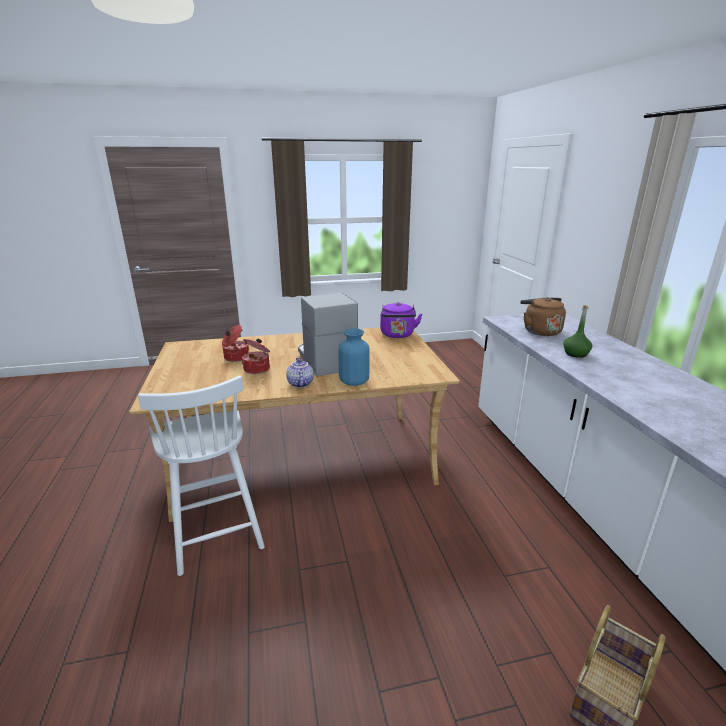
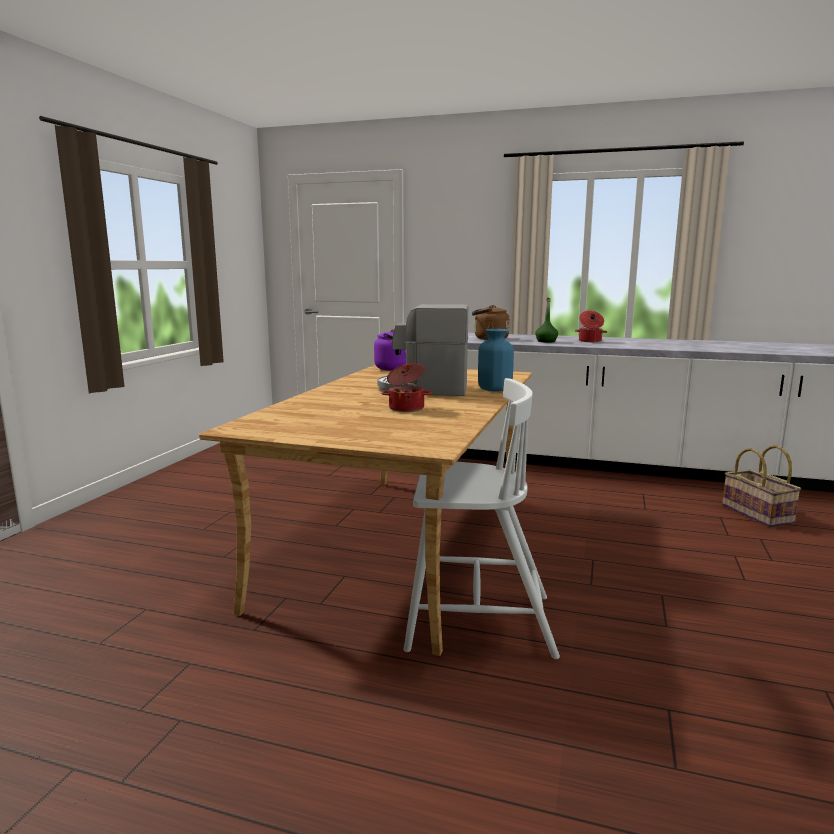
camera: 60 degrees left, 10 degrees down
(235, 357) = (349, 411): cooking pot -> cooking pot (590, 341)
(299, 383) = (474, 401): teapot -> none

